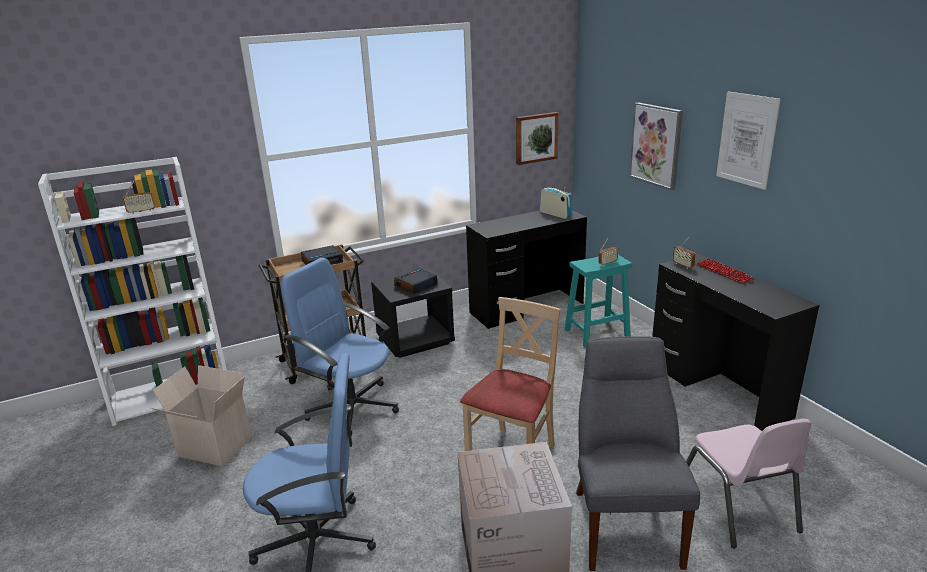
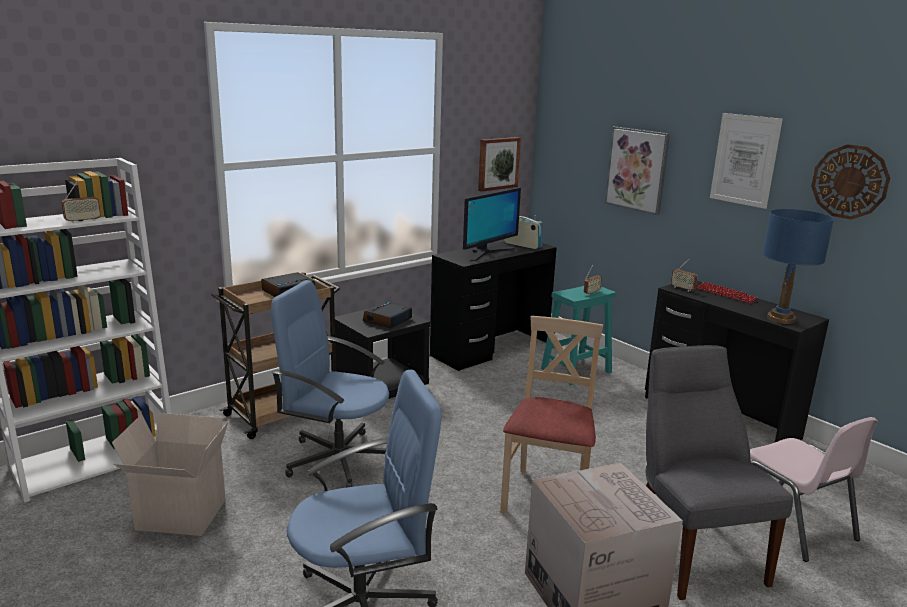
camera: 15 degrees left, 5 degrees down
(517, 223) = (487, 253): none -> monitor
(764, 303) = (781, 319): none -> blue table lamp
(841, 166) = (850, 182): none -> wall clock

